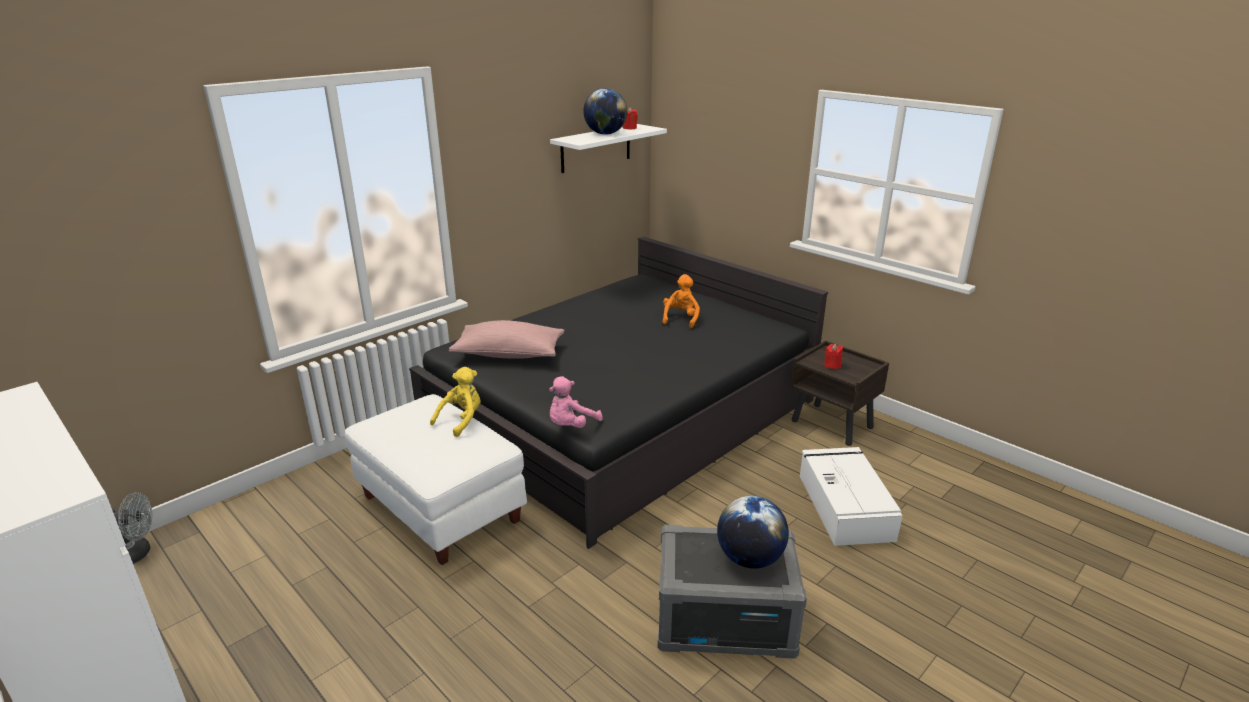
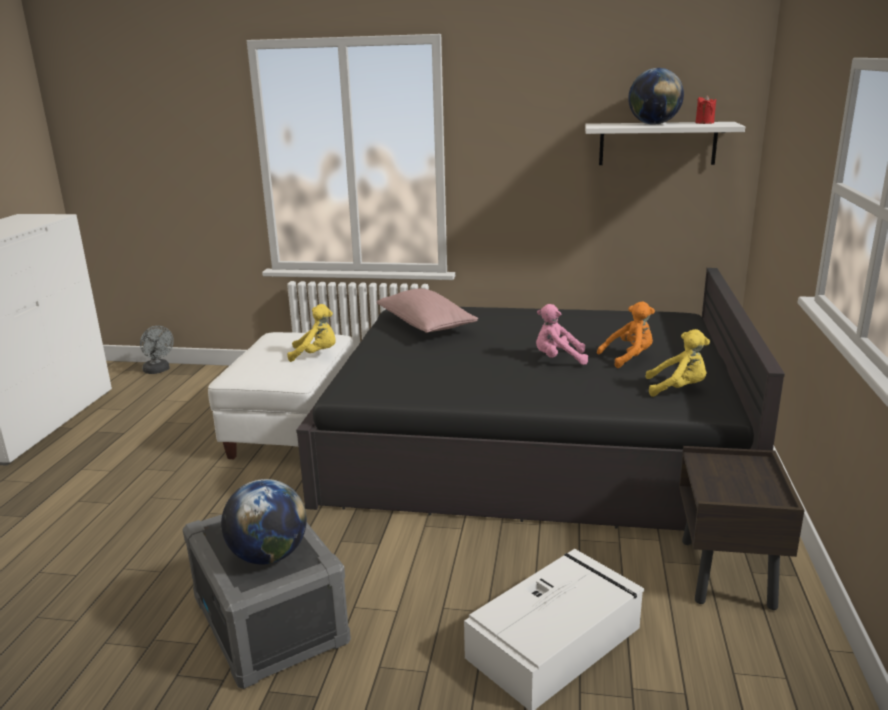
camera: 55 degrees right, 5 degrees down
(571, 425) = (340, 383): pink plush toy -> pink plush toy (558, 359)
(744, 326) = (678, 389): none -> yellow plush toy
(832, 365) = (720, 475): red candle -> none

